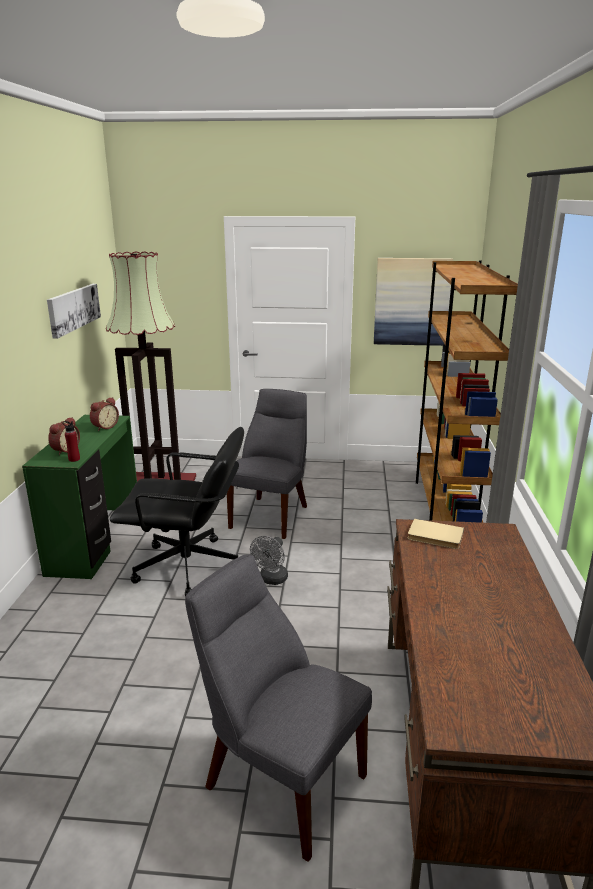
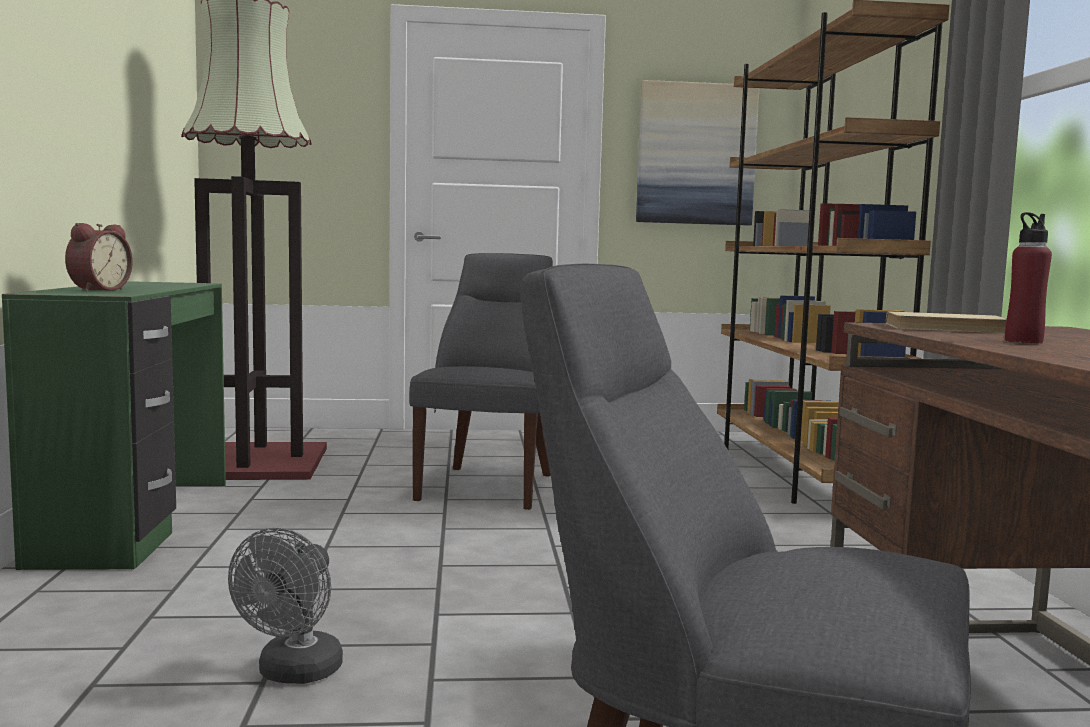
camera: 10 degrees left, 15 degrees down
(73, 309) = (125, 85): picture -> none
(74, 459) = (121, 293): red bottle -> red bottle (1023, 341)
(104, 427) = (175, 285): alarm clock -> none
(188, 568) = (349, 548): black office chair -> none
(271, 580) = (531, 557): grey fan -> grey fan (294, 674)

